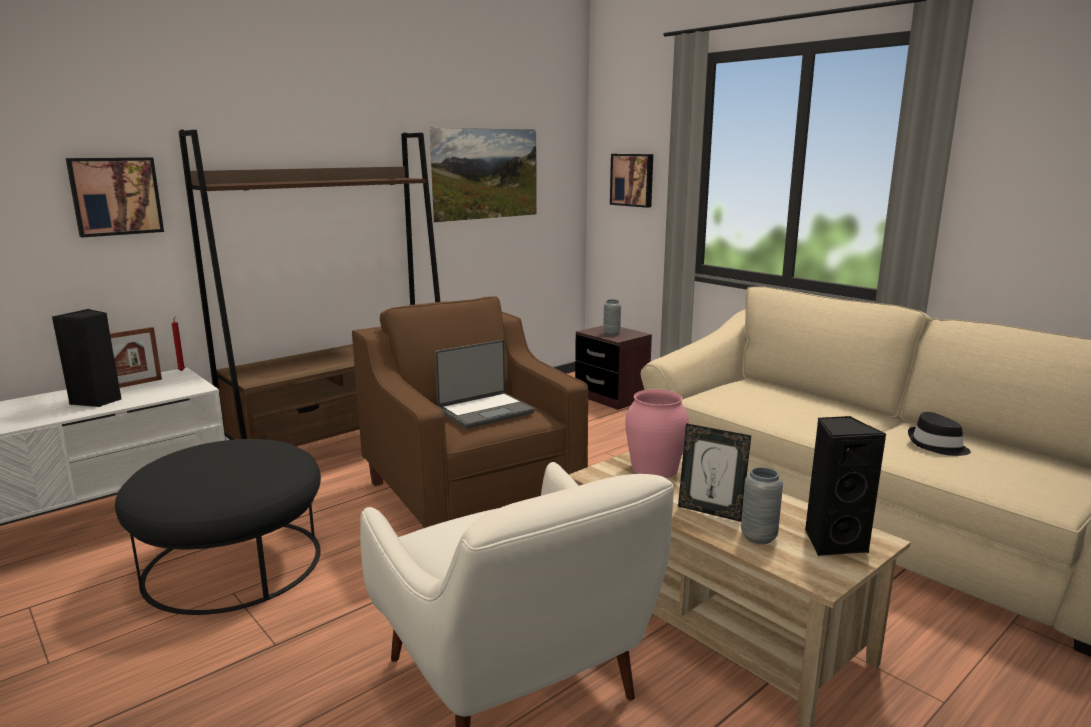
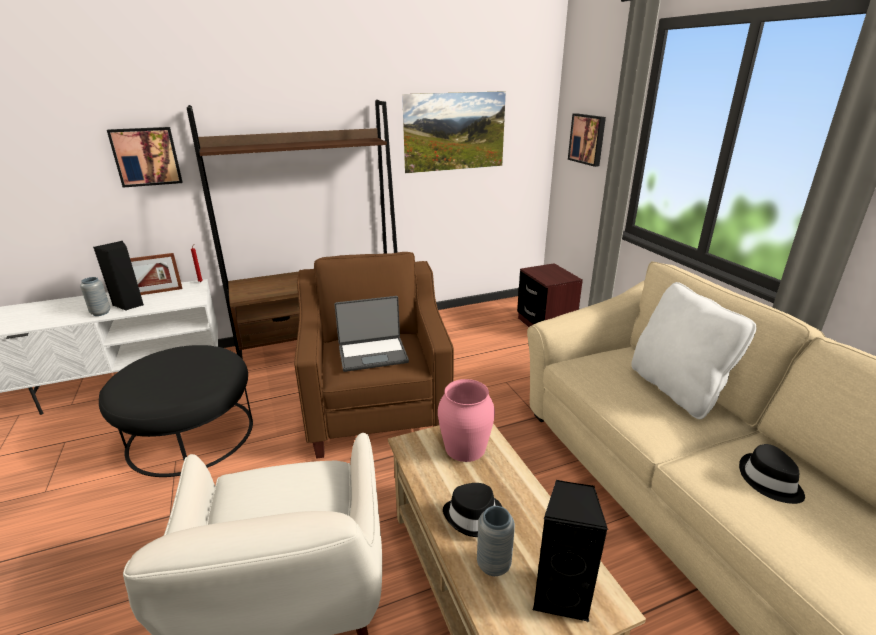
camera: 20 degrees right, 10 degrees up
(611, 333) = (548, 274): grey vase -> grey vase (101, 313)
(710, 511) = (474, 516): picture frame -> black hat
(814, 400) = (676, 389): none -> white pillow

